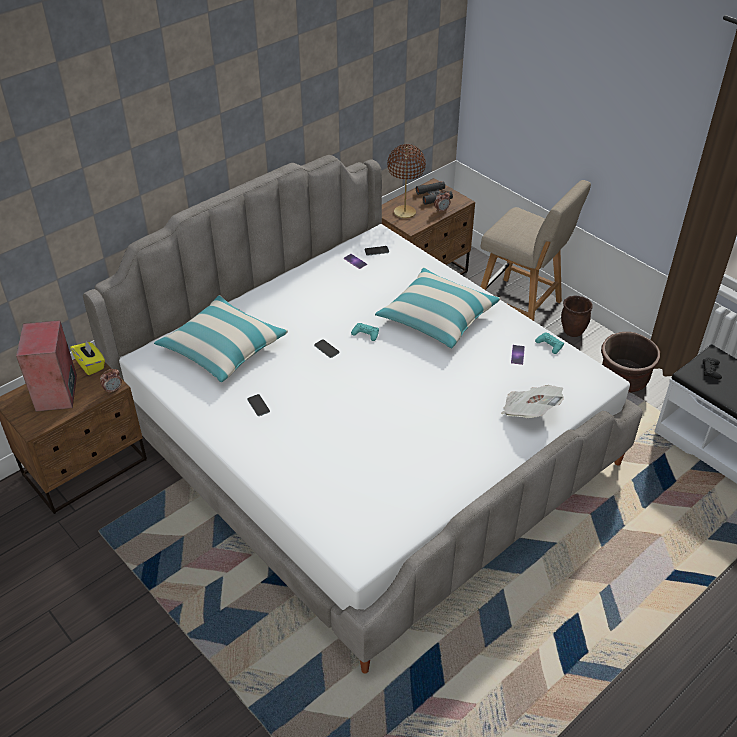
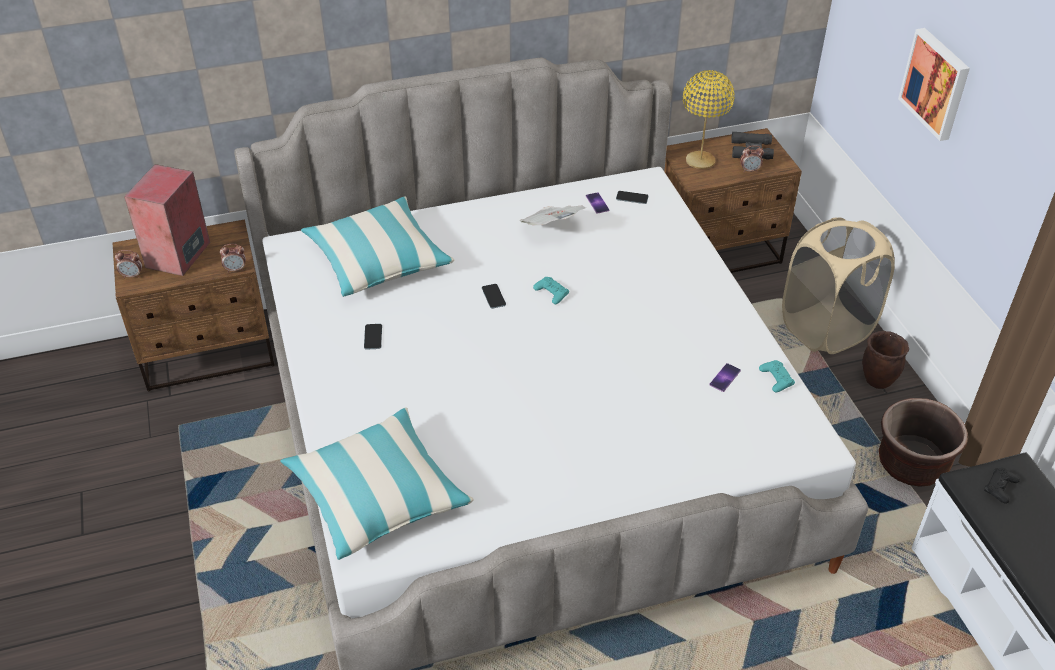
camera: 25 degrees right, 0 degrees up
(29, 421) = (132, 275): none -> alarm clock
(90, 365) = (231, 235): yellow tissue box -> none
(404, 212) = (700, 161): brown table lamp -> yellow table lamp
(437, 317) = (652, 300): pillow -> pillow (377, 495)
(521, 308) = (826, 329): beige chair -> beige laundry basket
(529, 412) = (691, 453): newspaper -> newspaper (551, 228)
(573, 117) = (936, 83): none -> picture

